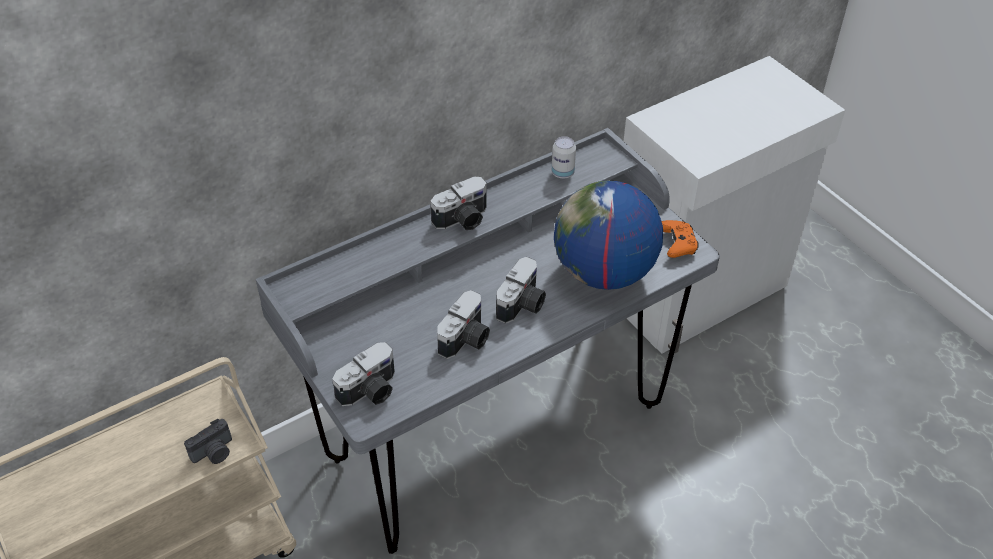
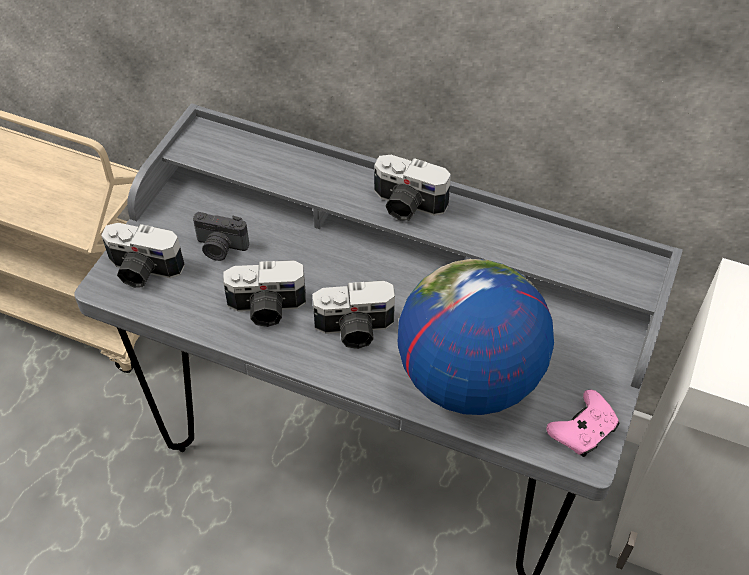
camera: 55 degrees right, 5 degrees up
(214, 453) = (58, 220): camera -> camera (220, 248)
(562, 173) = (564, 250): can -> none
(677, 244) = (583, 430): orange game controller -> pink game controller

